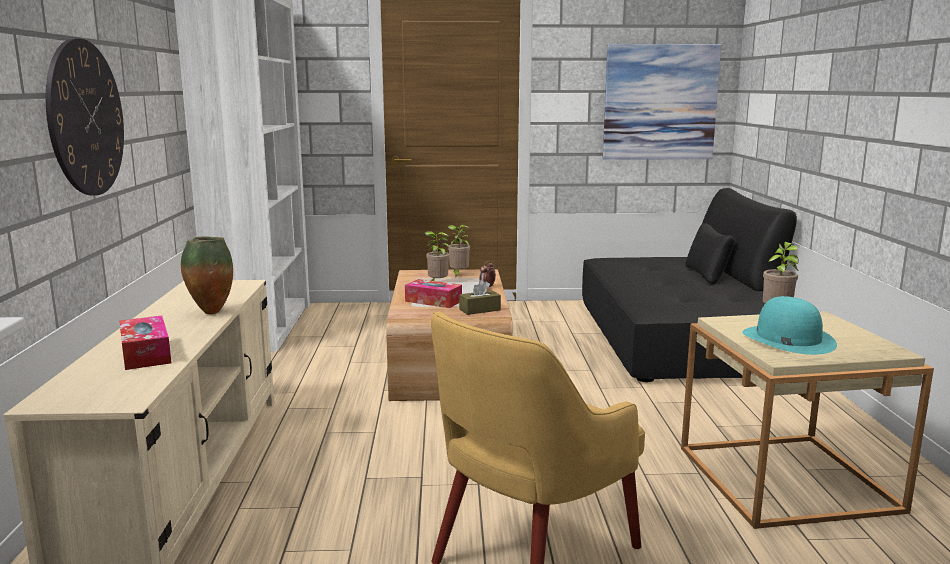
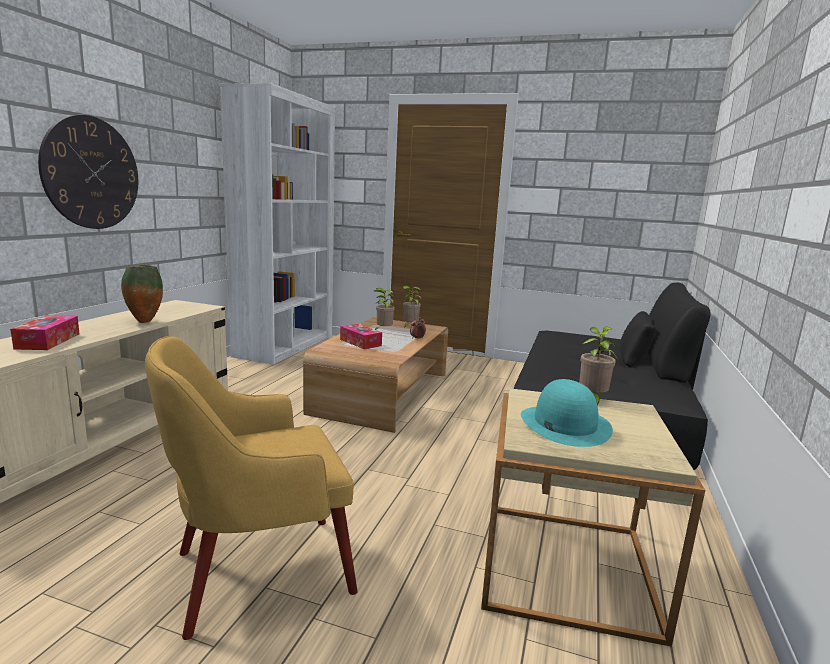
camera: 20 degrees right, 0 degrees up
(479, 310) = (384, 354): brown tissue box -> none
(660, 102) = (624, 201): picture -> none

